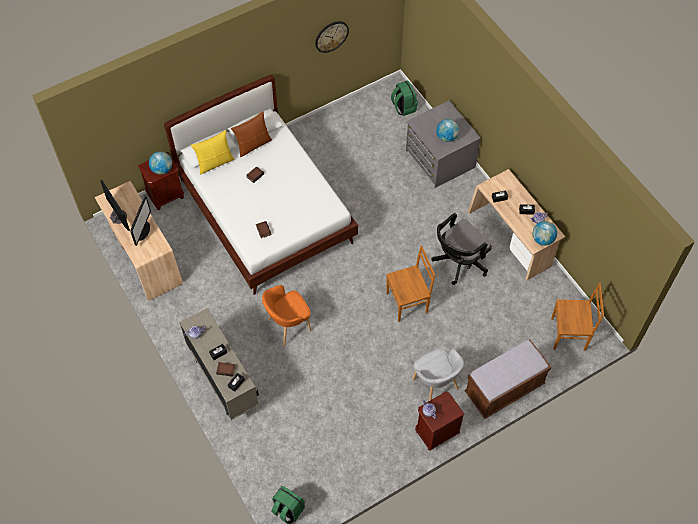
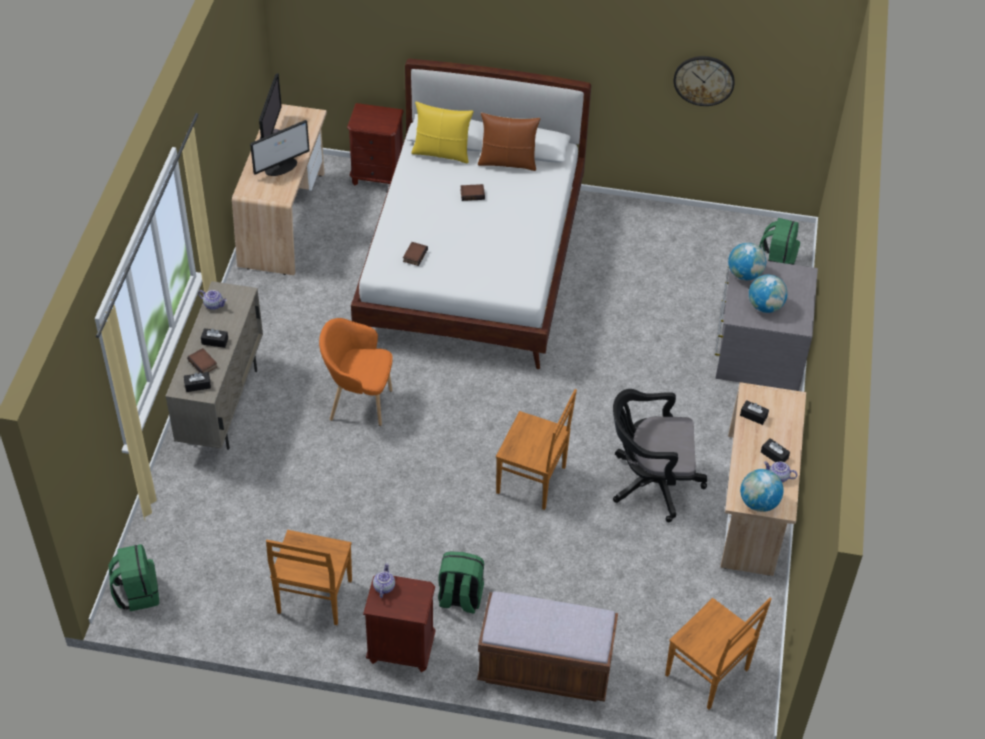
camera: 40 degrees right, 10 degrees down
(162, 169) = (376, 123): globe -> globe (744, 274)
(372, 442) = (314, 598): none -> brown chair
(435, 386) = (460, 598): grey armchair -> green backpack

